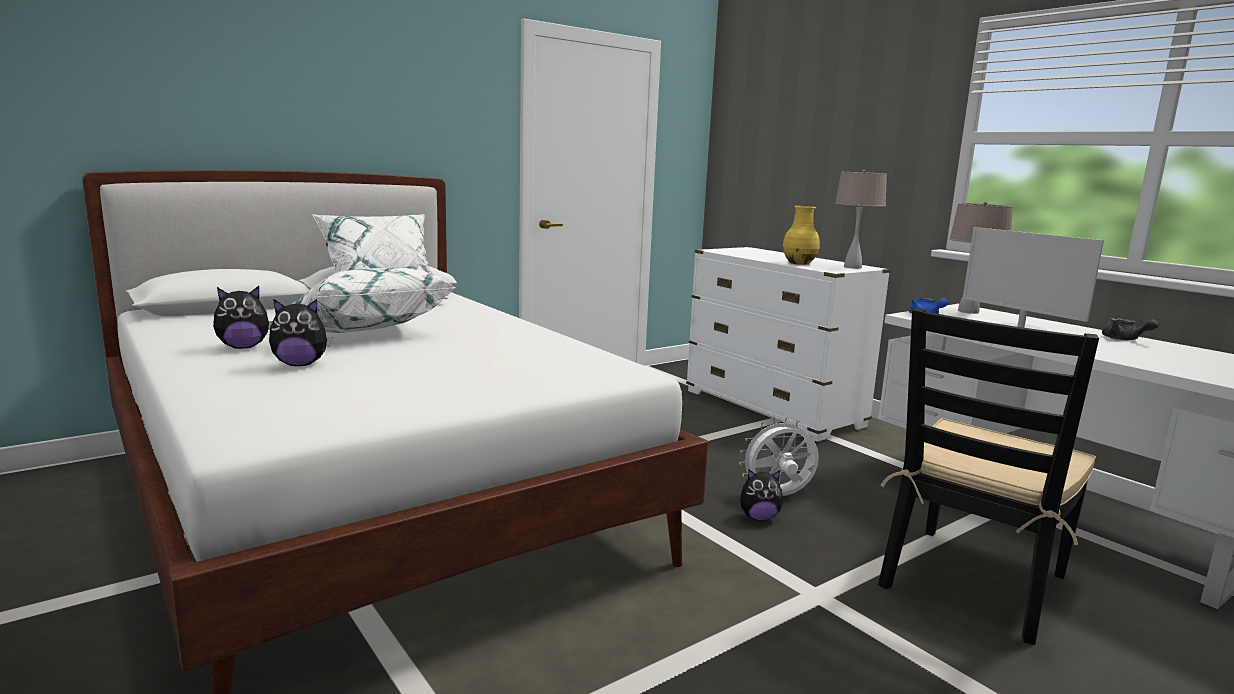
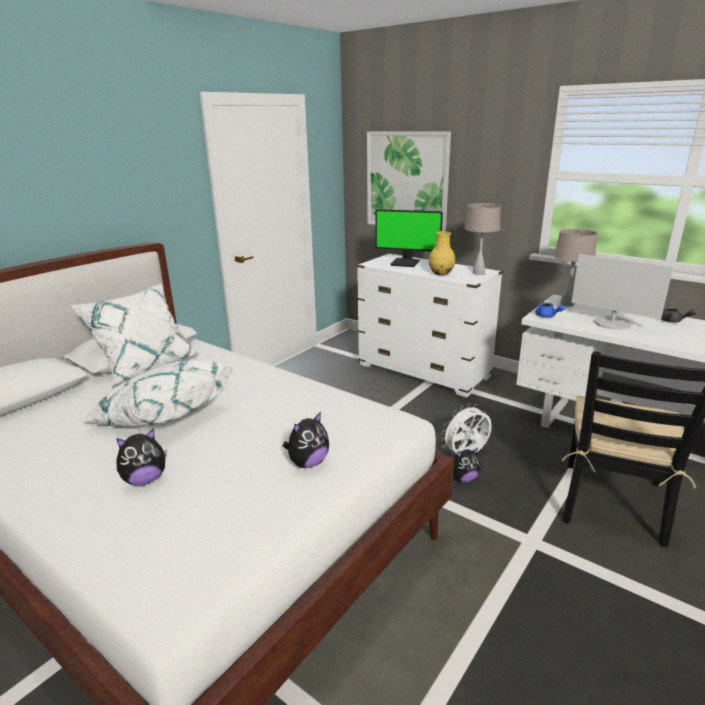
camera: 15 degrees left, 10 degrees up
(243, 347) = (74, 463): plush toy -> plush toy (308, 463)
(761, 253) = (406, 263): none -> monitor
(782, 154) = (407, 181): none -> picture

